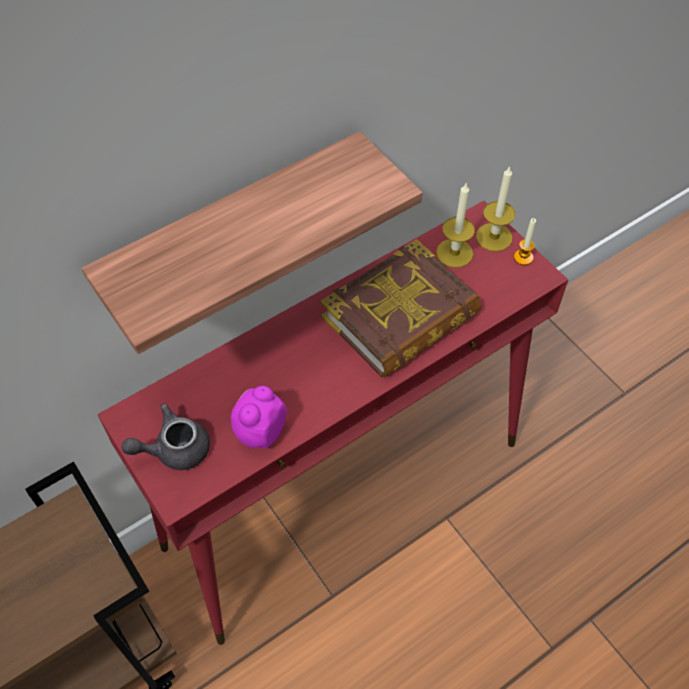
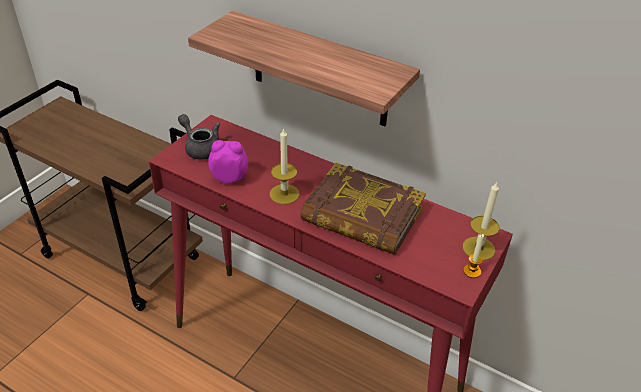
camera: 65 degrees right, 15 degrees down
(454, 253) = (443, 229): candle -> candle (284, 194)

